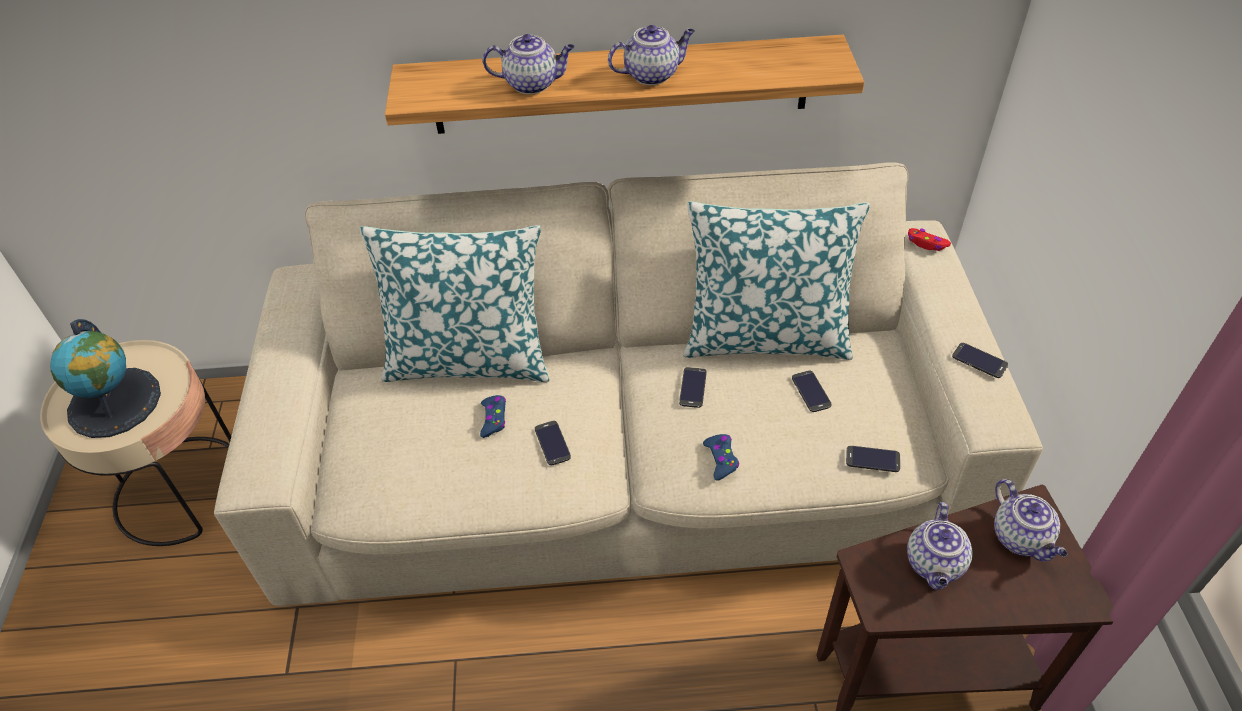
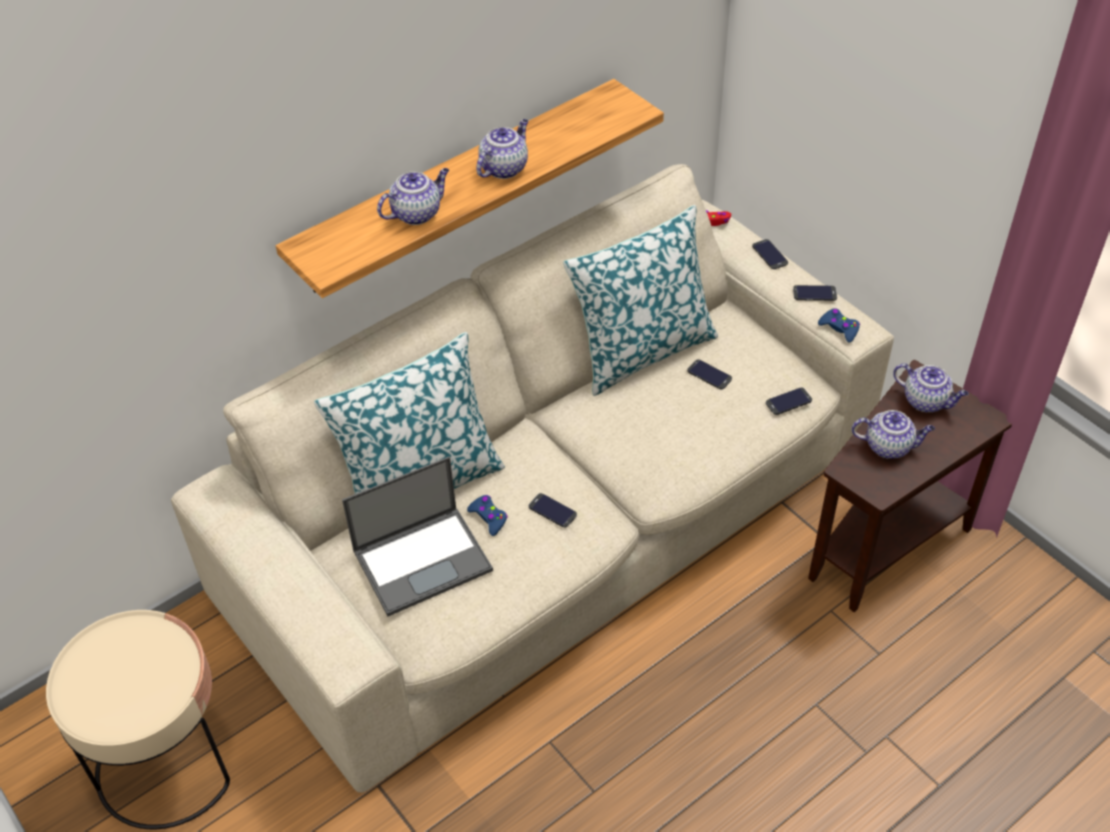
camera: 35 degrees left, 0 degrees up
(115, 402) = (130, 683): globe -> none
(409, 426) = (424, 559): none -> laptop
(692, 387) = (622, 415): phone -> phone (769, 254)
(721, 459) = (687, 456): blue game controller -> blue game controller (839, 328)
(935, 565) = (889, 446): teapot -> teapot turned 60 degrees counterclockwise

